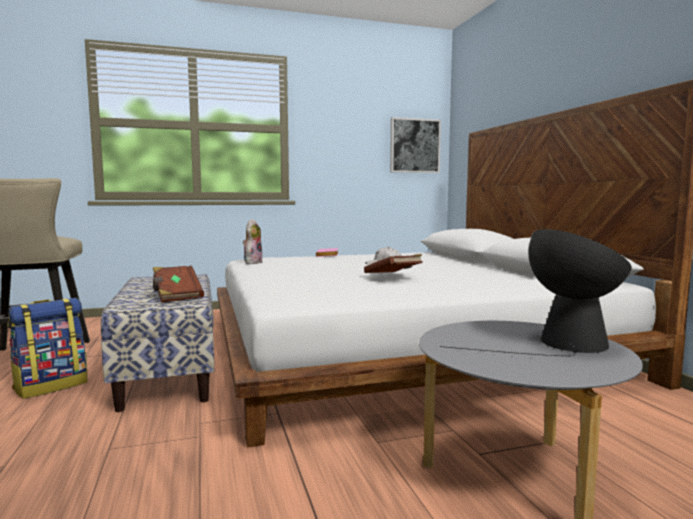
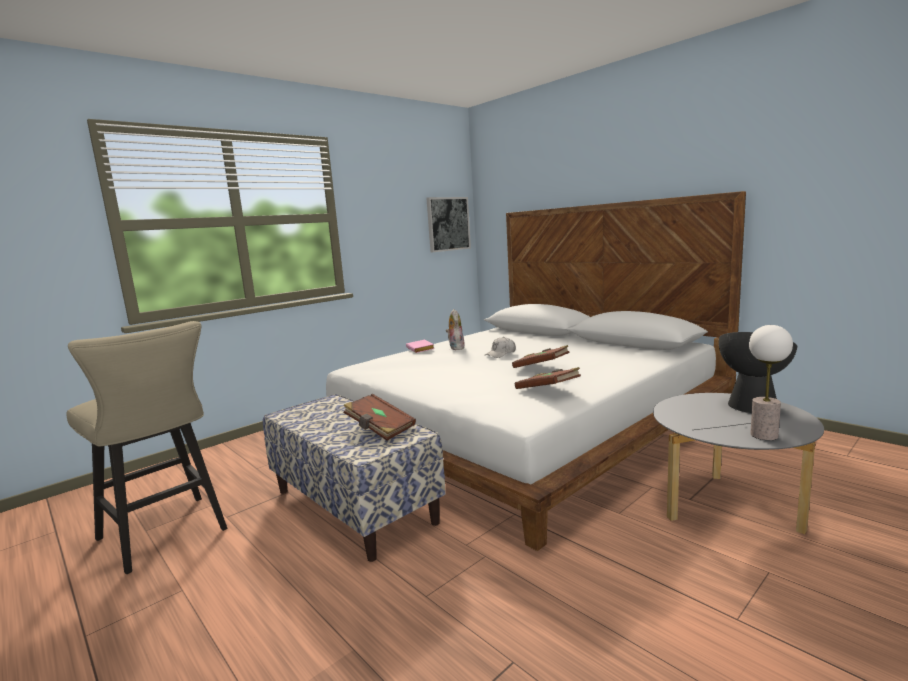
camera: 25 degrees left, 5 degrees up
(51, 386) = (250, 559): backpack -> none
(252, 262) = (372, 372): plush toy -> plush toy (455, 348)
(354, 290) = (548, 390): none -> brown book
(518, 368) = (764, 435): none -> table lamp

